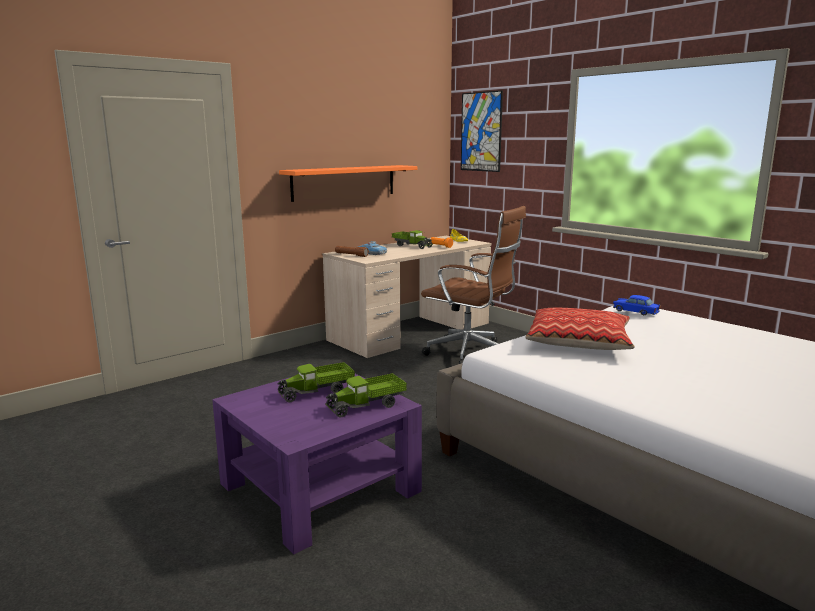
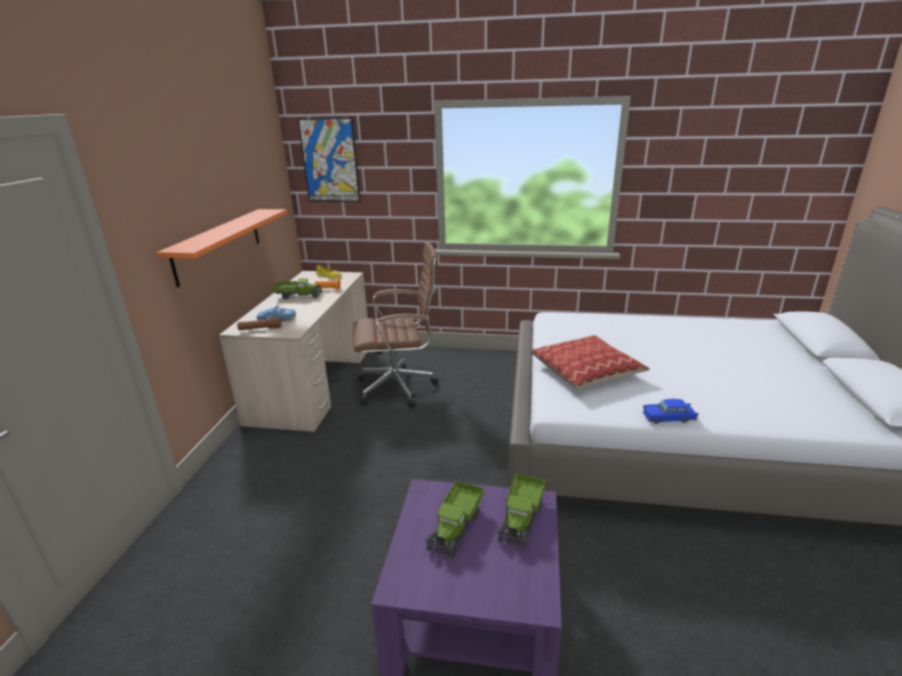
camera: 40 degrees left, 10 degrees up
(635, 311) = (568, 323): blue toy car -> blue toy car (668, 418)

